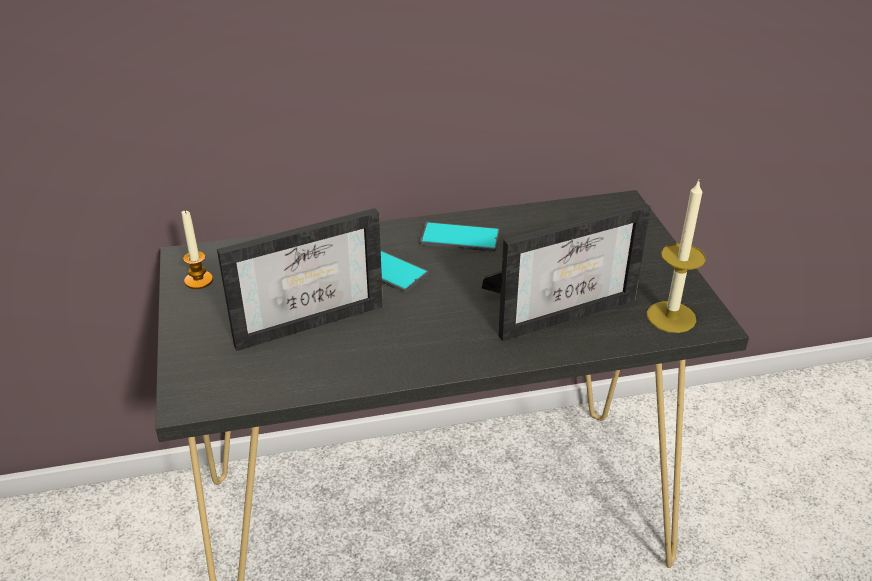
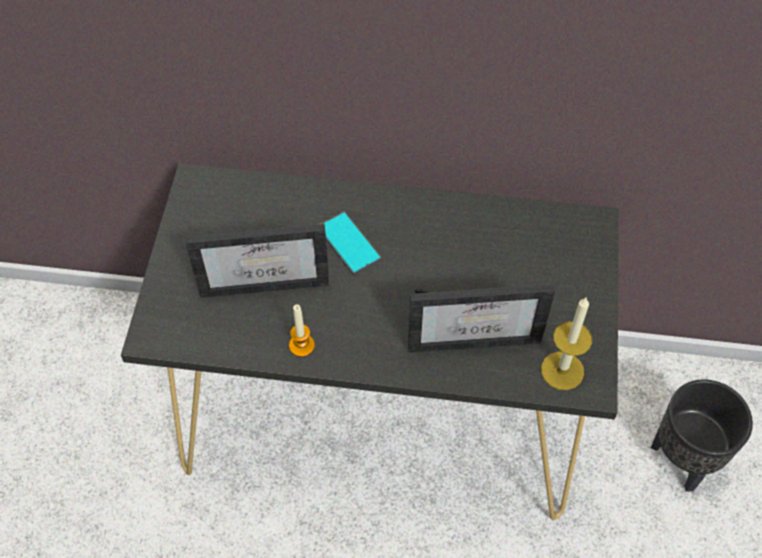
camera: 20 degrees right, 20 degrees up
(198, 281) = (196, 211): candle -> candle (301, 345)
(459, 238) = (426, 224): phone -> none
(760, 472) = (684, 459): none -> black planter

